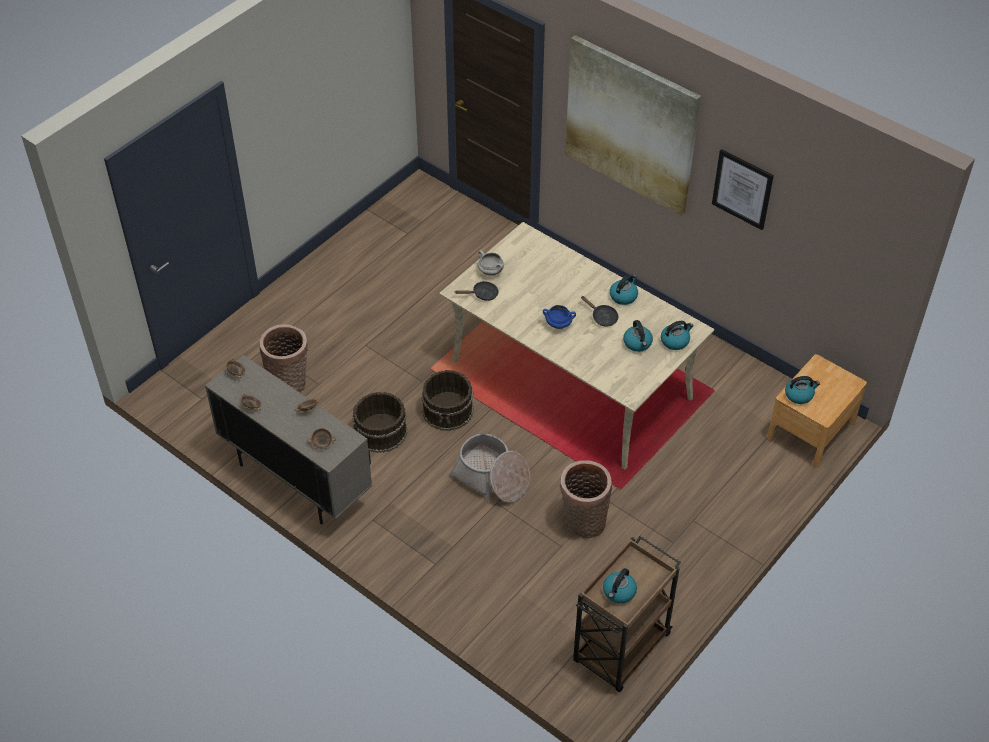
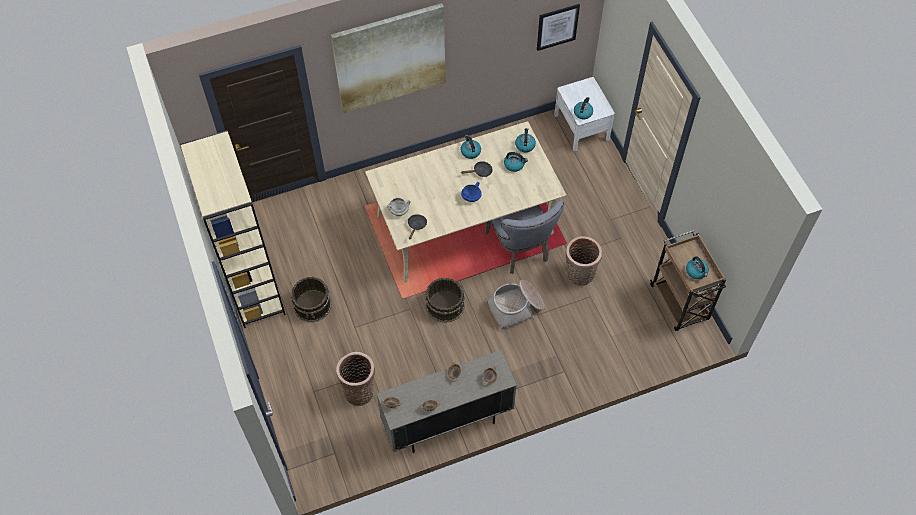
camera: 60 degrees left, 10 degrees up
(359, 242) = (253, 286): none -> beige bookcase
(381, 432) = (438, 353): brown bucket -> brown bucket (313, 305)
(577, 447) = (520, 249): none -> grey chair
(742, 189) = (484, 35): picture -> picture (557, 27)
(811, 430) = (581, 127): brown nightstand -> white nightstand

